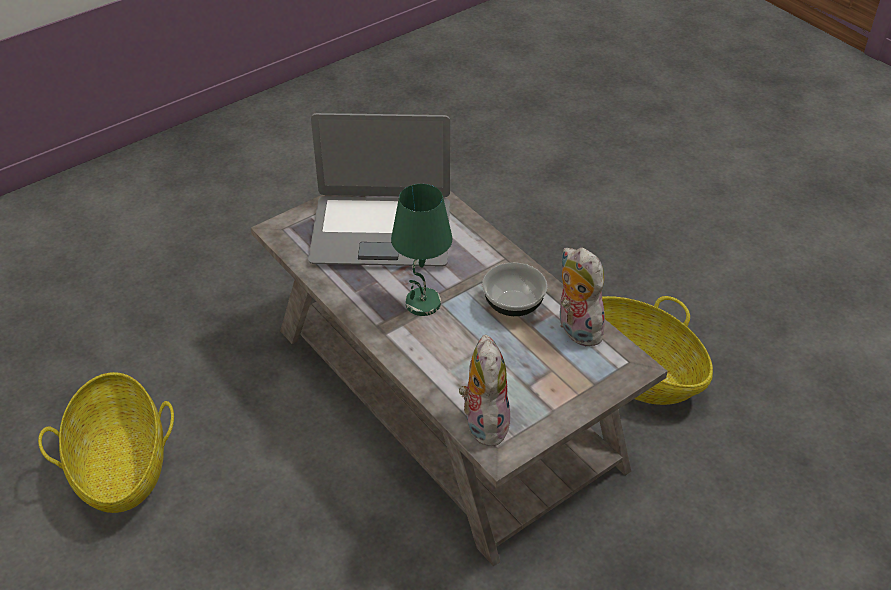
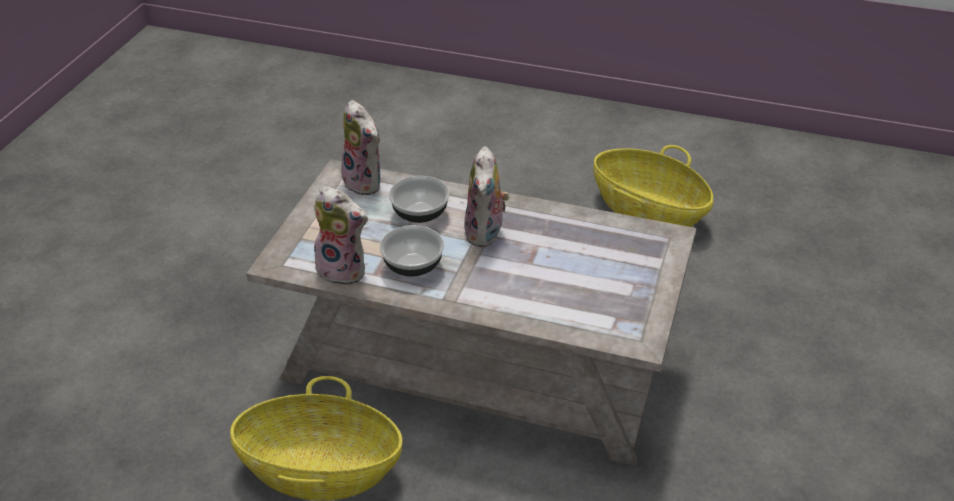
camera: 145 degrees right, 5 degrees down
(381, 231) = (587, 274): laptop -> none
(423, 304) = (486, 234): green table lamp -> plush toy
(461, 355) = (420, 213): none -> bowl

